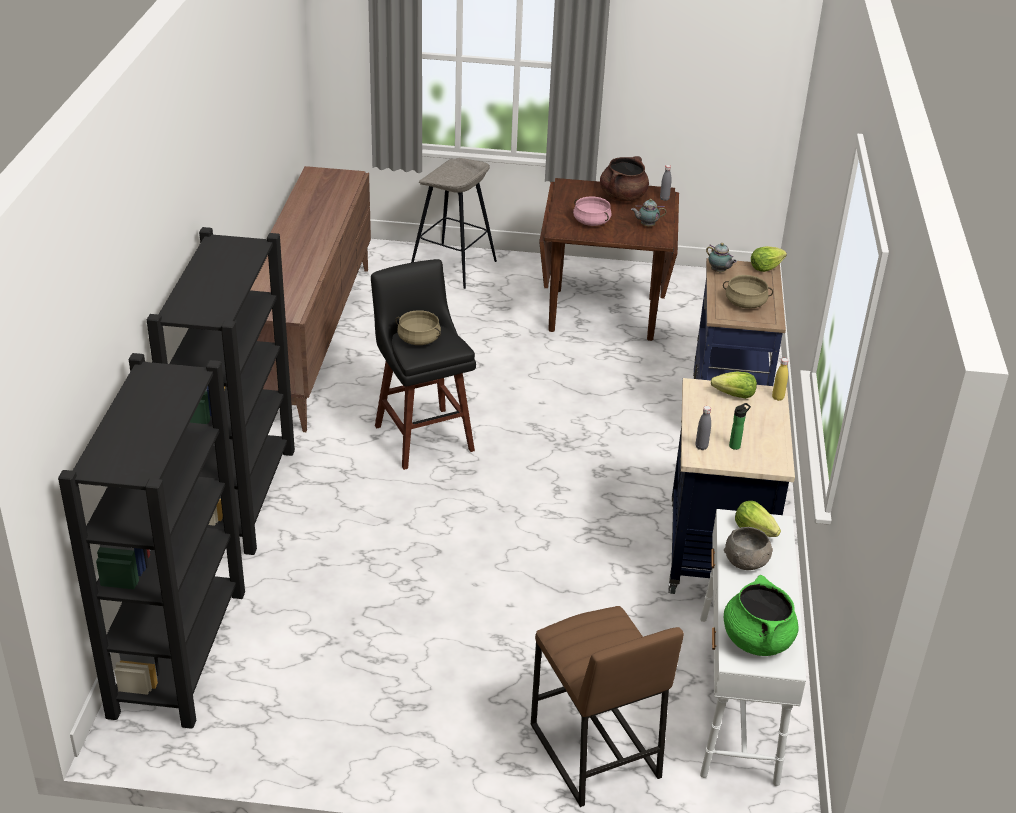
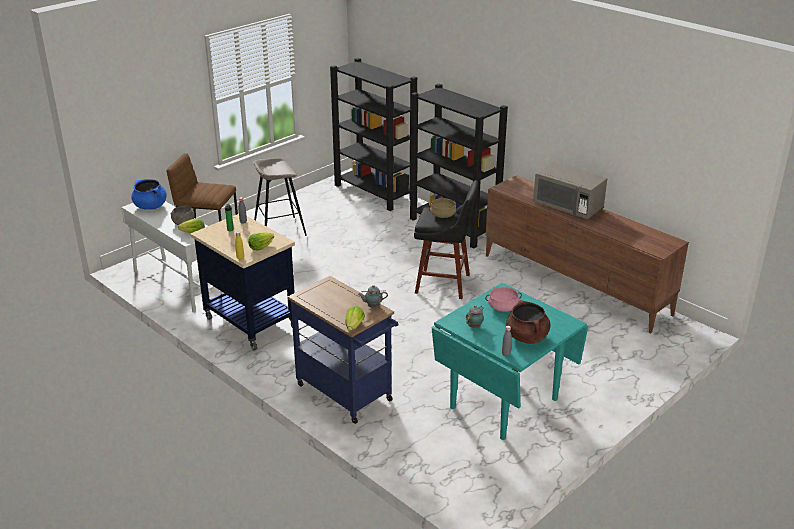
camera: 130 degrees right, 5 degrees down
(297, 251) = (568, 207): none -> grey microwave
(453, 266) = (629, 369): grey stool -> grey stool (279, 230)
(603, 313) = (504, 403): brown dining table -> turquoise dining table
(745, 303) = (329, 297): beige cooking pot -> none
(756, 639) = (151, 206): green cooking pot -> blue cooking pot

